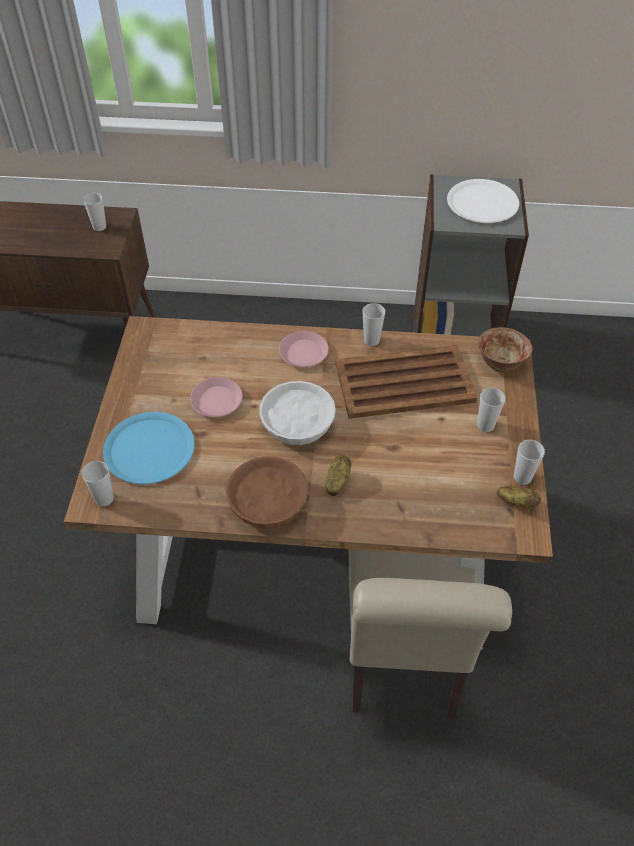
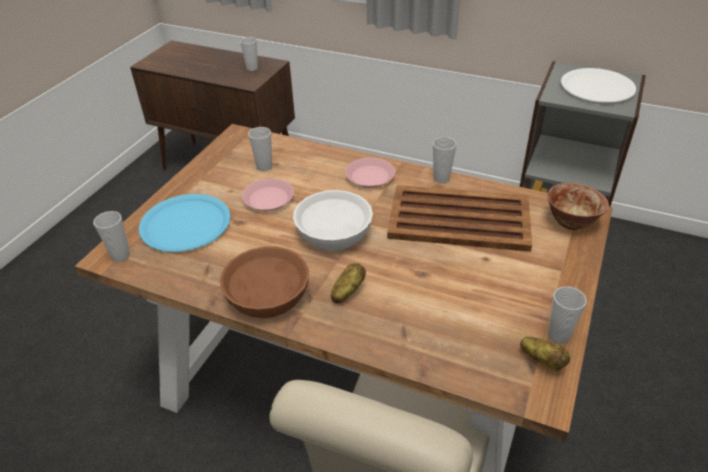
camera: 20 degrees right, 10 degrees down
(485, 425) = (533, 275): cup -> cup (264, 167)

